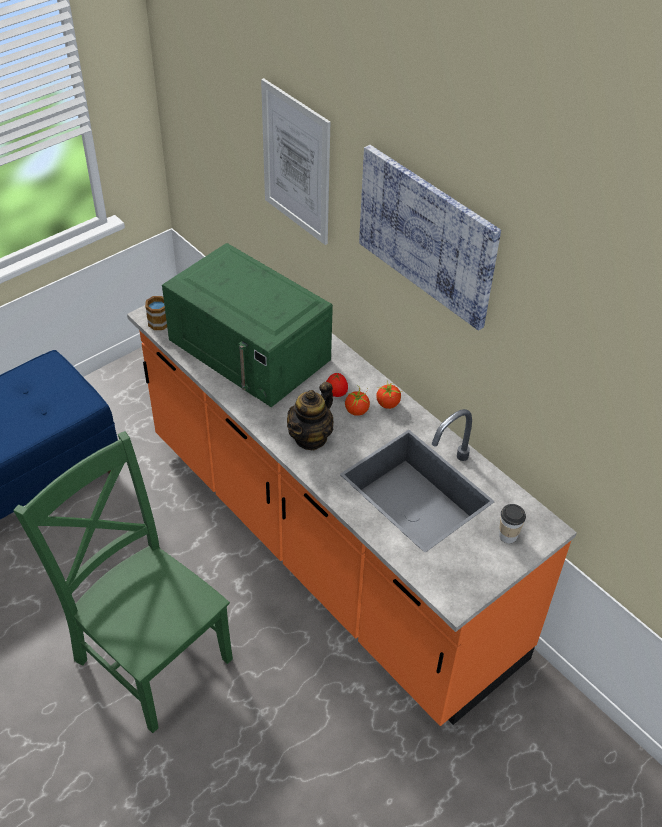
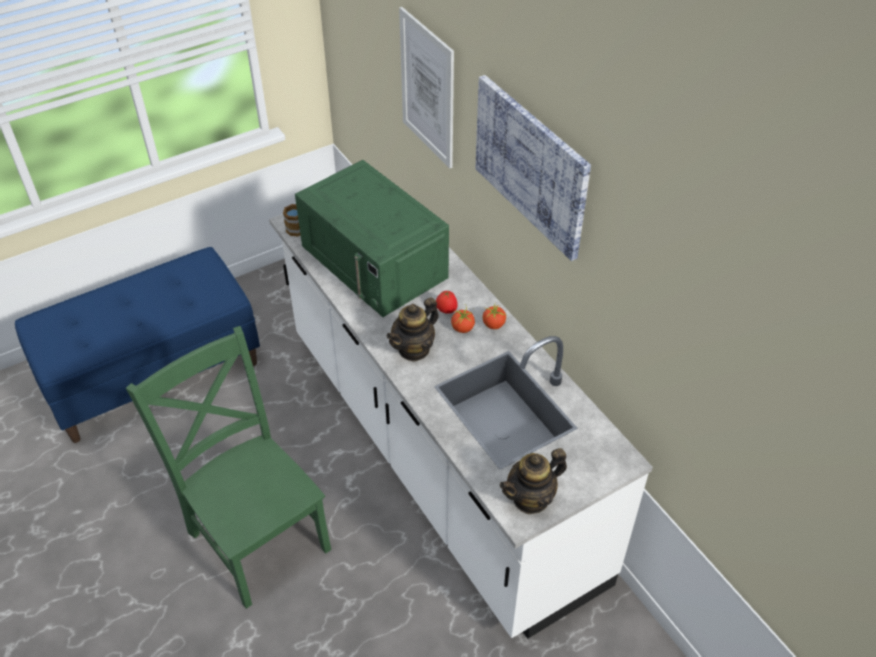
camera: 10 degrees right, 0 degrees up
(326, 546) = (438, 454): orange counter -> white counter
(462, 578) = (531, 498): none -> teapot
(508, 535) = (584, 462): cup -> none

